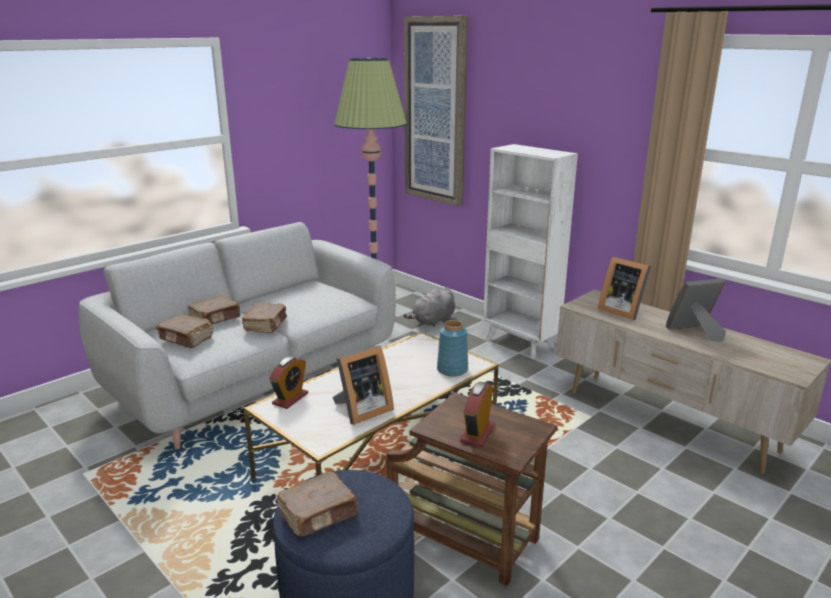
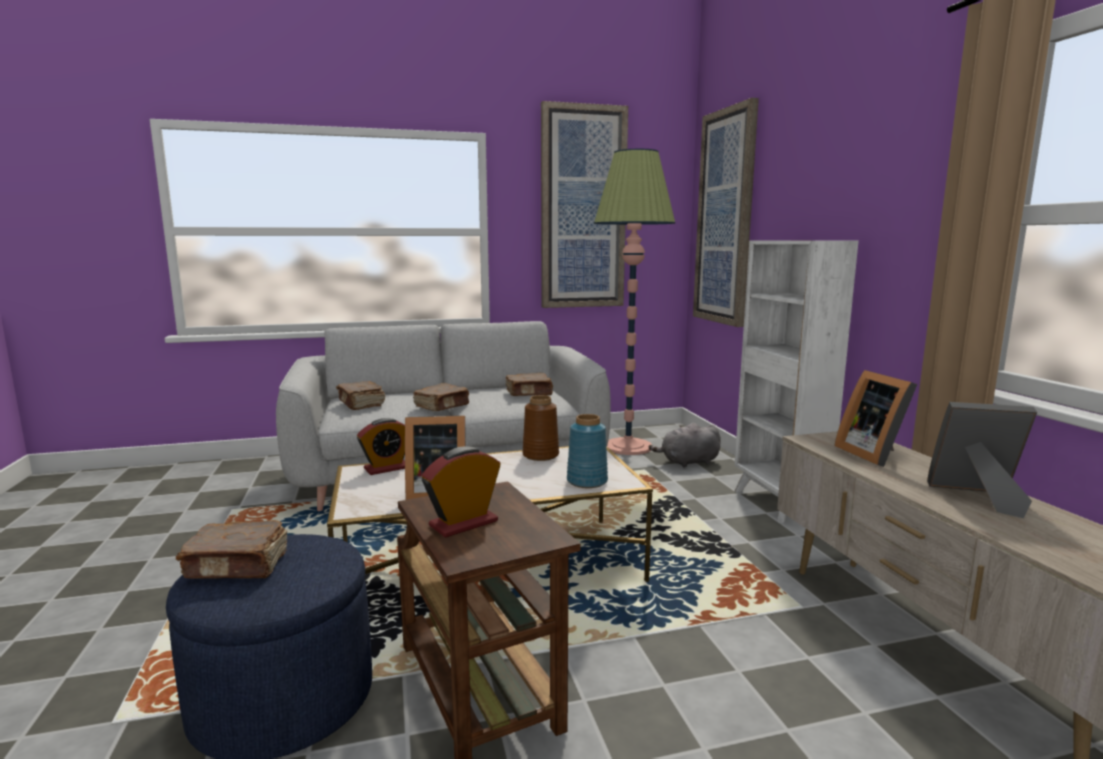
camera: 30 degrees right, 10 degrees down
(216, 318) = (408, 395): brown book -> brown book (529, 393)
(308, 105) = (583, 208): none -> picture
(393, 354) = (541, 455): none -> brown vase

